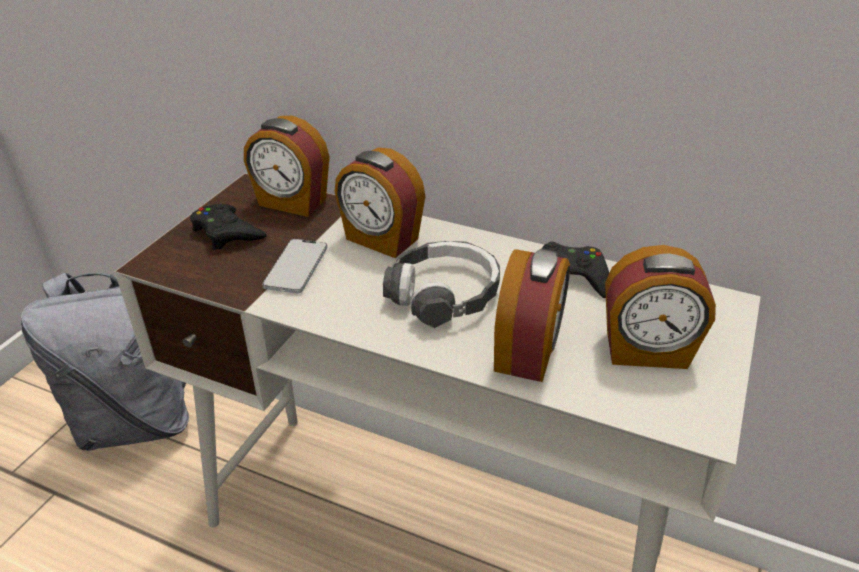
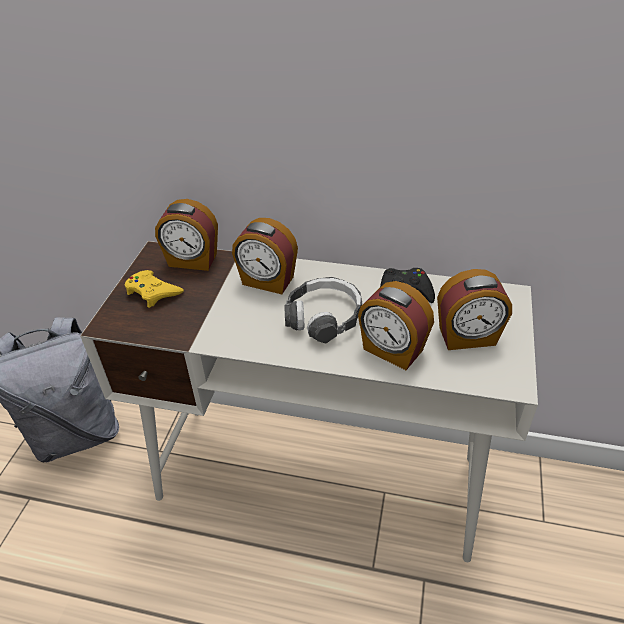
camera: 10 degrees left, 5 degrees up
(227, 233) = (153, 292): black game controller -> yellow game controller
(296, 267) = (214, 312): phone -> none
(528, 353) = (392, 351): alarm clock -> alarm clock turned 120 degrees clockwise

